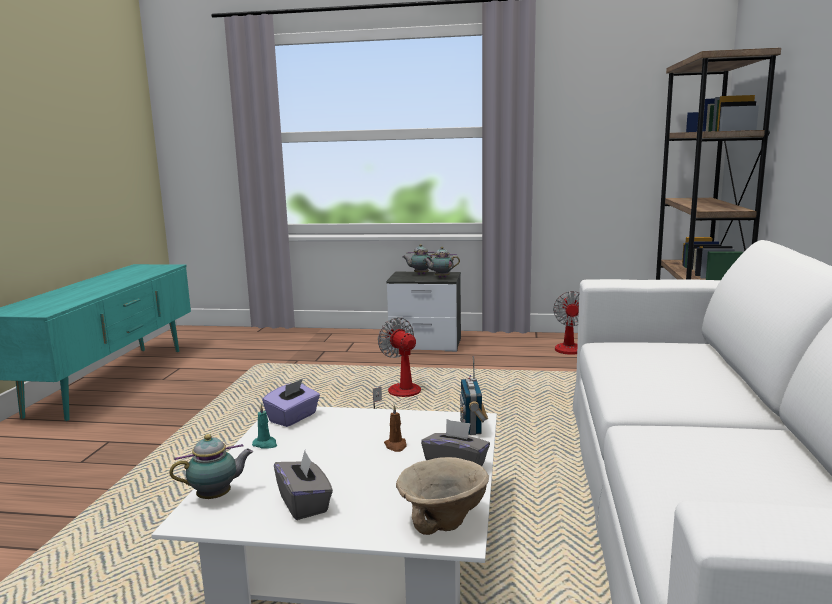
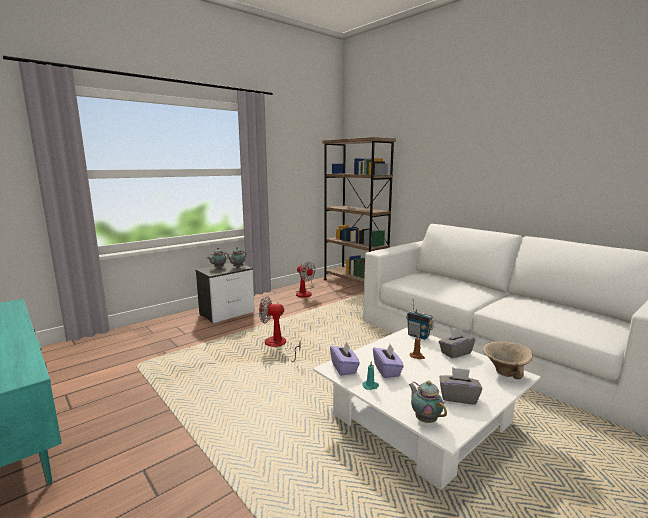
camera: 50 degrees left, 0 degrees up
(217, 497) = (425, 419): teapot -> teapot turned 45 degrees counterclockwise
(321, 441) = (387, 370): none -> purple tissue box

